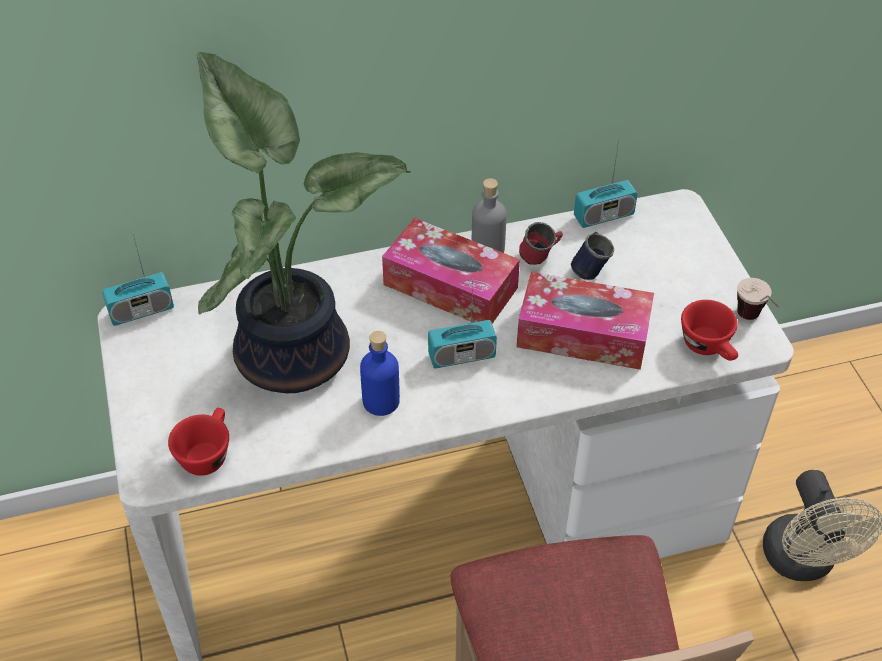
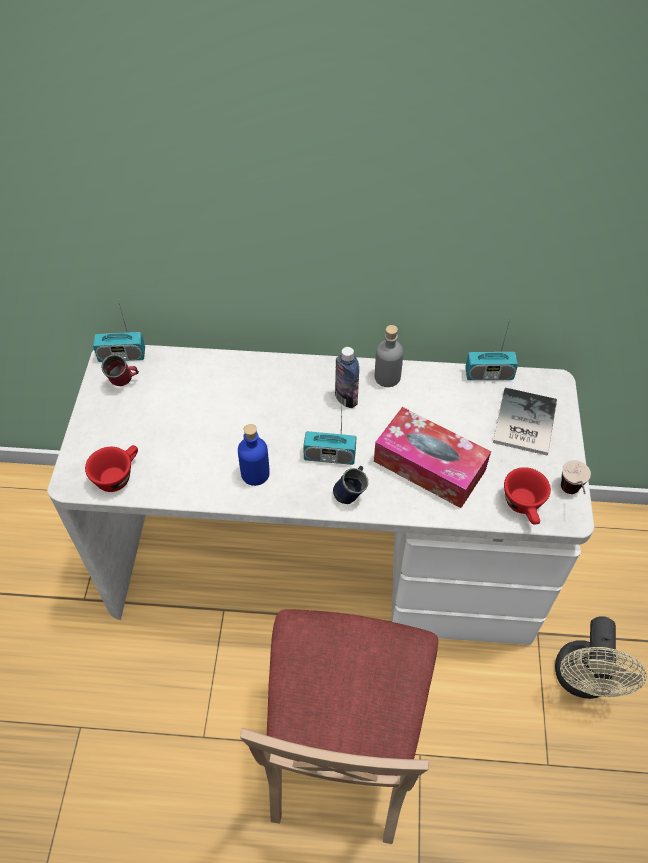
camera: 20 degrees right, 5 degrees up
(295, 350) = (213, 416): potted plant -> none
(450, 286) = (346, 399): tissue box -> bottle
(540, 258) = (424, 395): red mug -> red mug (124, 382)
(590, 268) = (458, 414): blue mug -> blue mug (351, 493)
(665, 258) = (522, 423): none -> book

